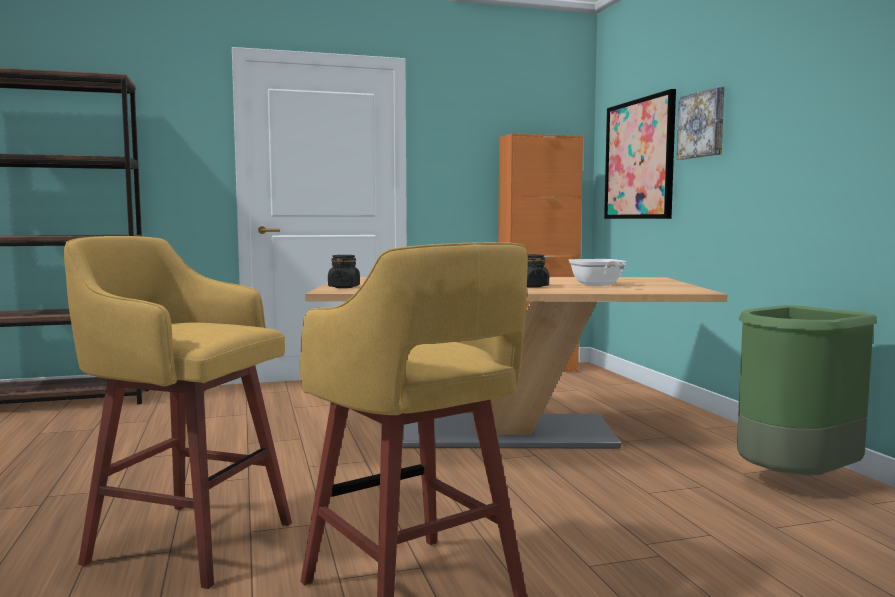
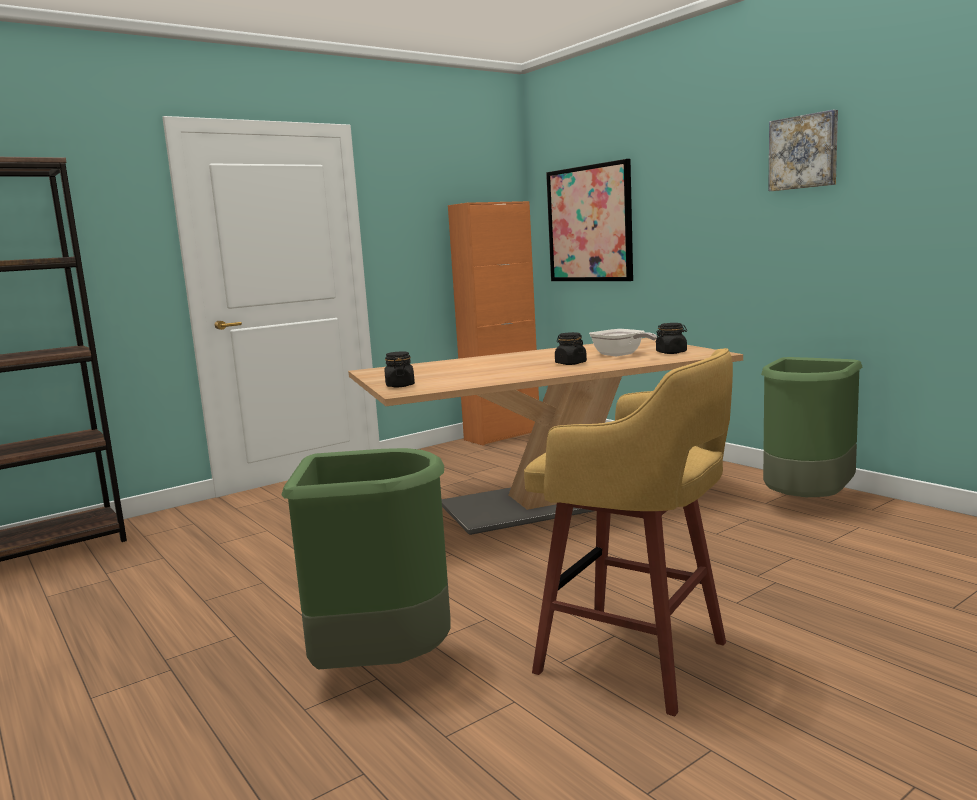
camera: 20 degrees left, 5 degrees up
(186, 541) = (380, 666): yellow stool -> green trash can
(653, 287) = (671, 352): none -> black jar
(702, 125) = (664, 194): picture -> picture (804, 152)

